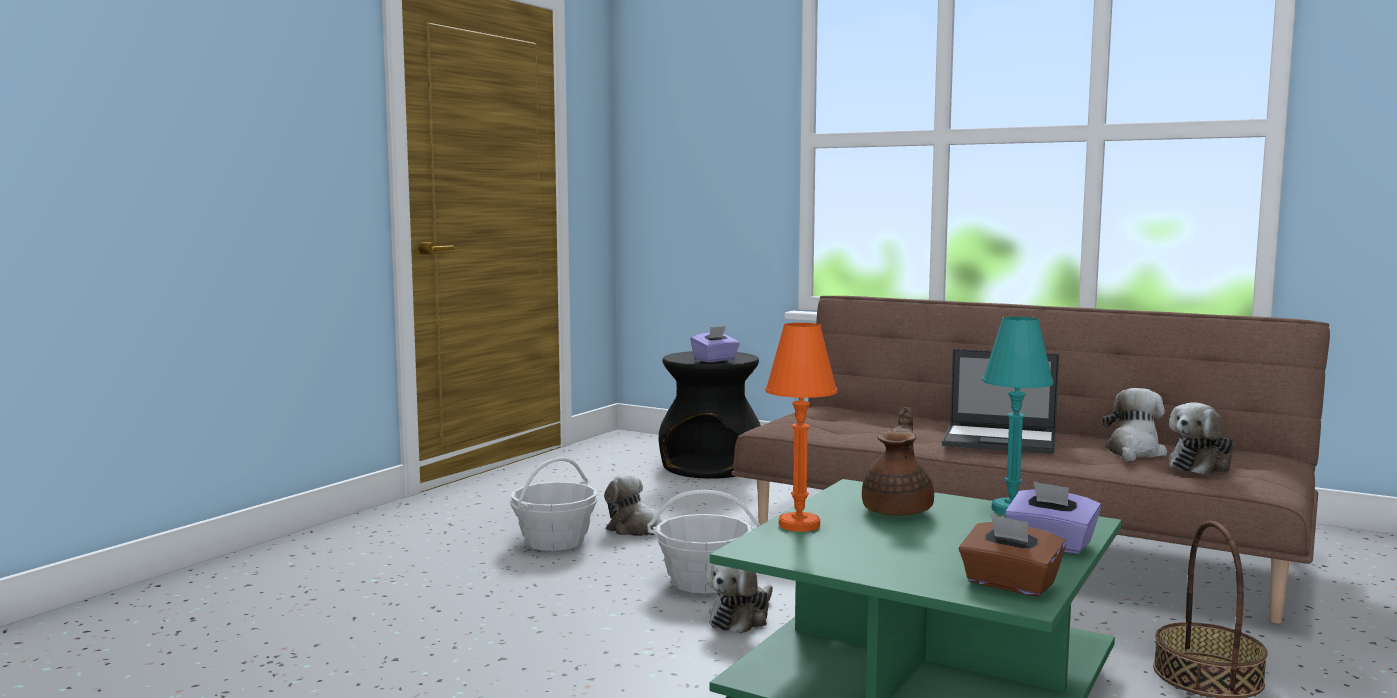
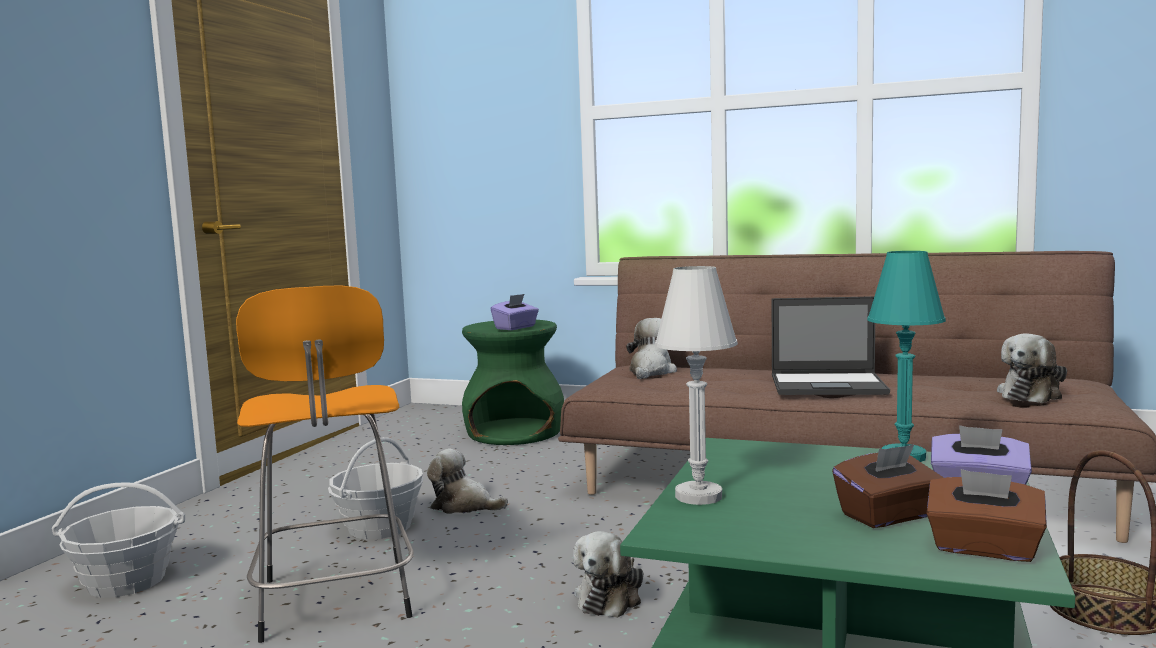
camera: 10 degrees left, 0 degrees up
(501, 596) = (335, 601): none -> orange stool
(704, 581) = (554, 558): basket -> basket (127, 582)
(711, 467) = (515, 432): black stool -> green stool
(799, 525) = (698, 496): orange table lamp -> white table lamp
(899, 510) = (791, 468): brown teapot -> none
(951, 554) = (889, 516): none -> brown tissue box
(1133, 452) = (958, 387): plush toy -> plush toy (651, 372)

